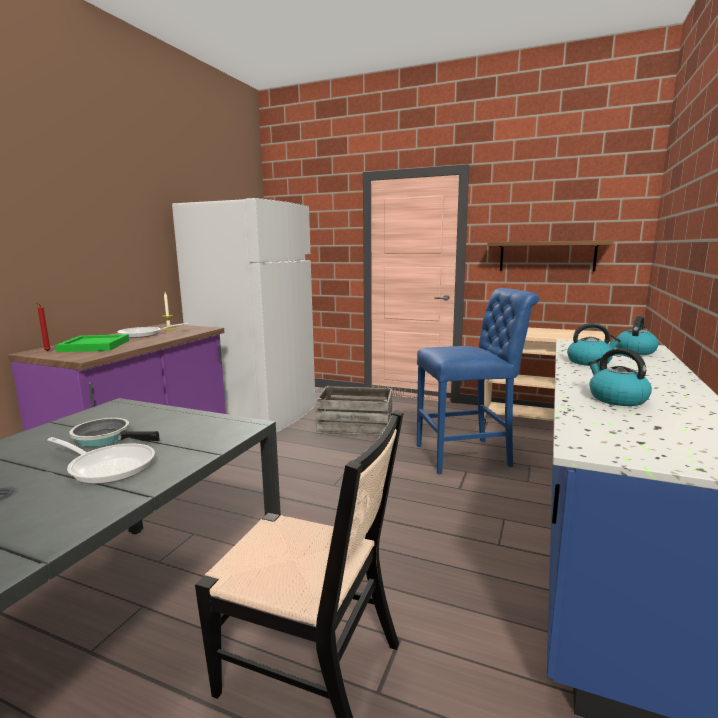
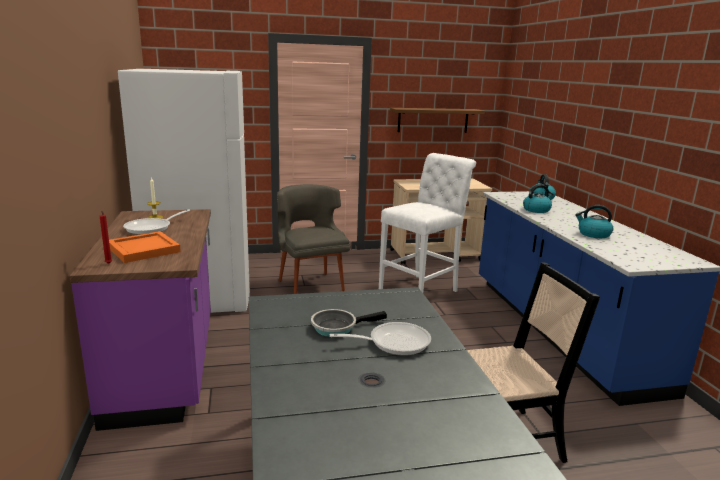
camera: 35 degrees left, 5 degrees up
(96, 346) = (144, 249): green tray -> orange tray
(355, 427) = (311, 286): crate -> grey chair
(468, 455) = (422, 290): blue stool -> white stool

